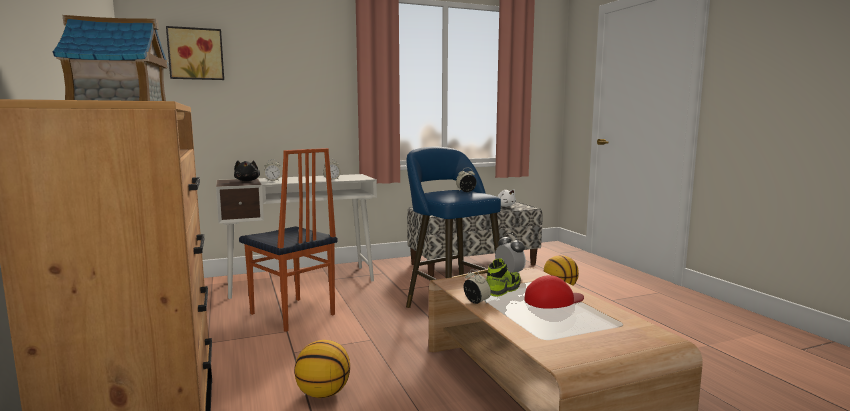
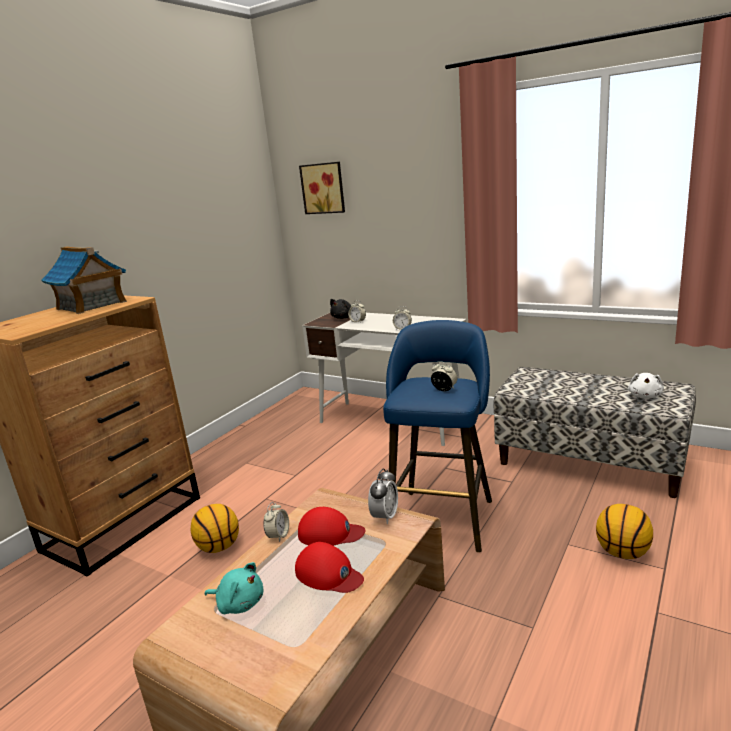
camera: 55 degrees right, 10 degrees up
(291, 315) = (324, 459): chair -> none
(503, 289) = (330, 533): shoe -> red cap
(549, 330) = (239, 603): none -> turquoise plush toy

